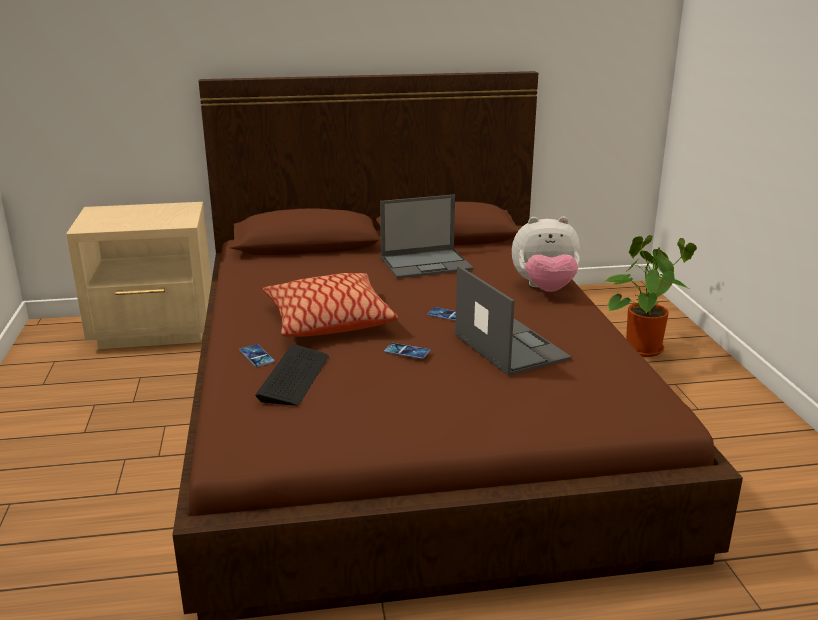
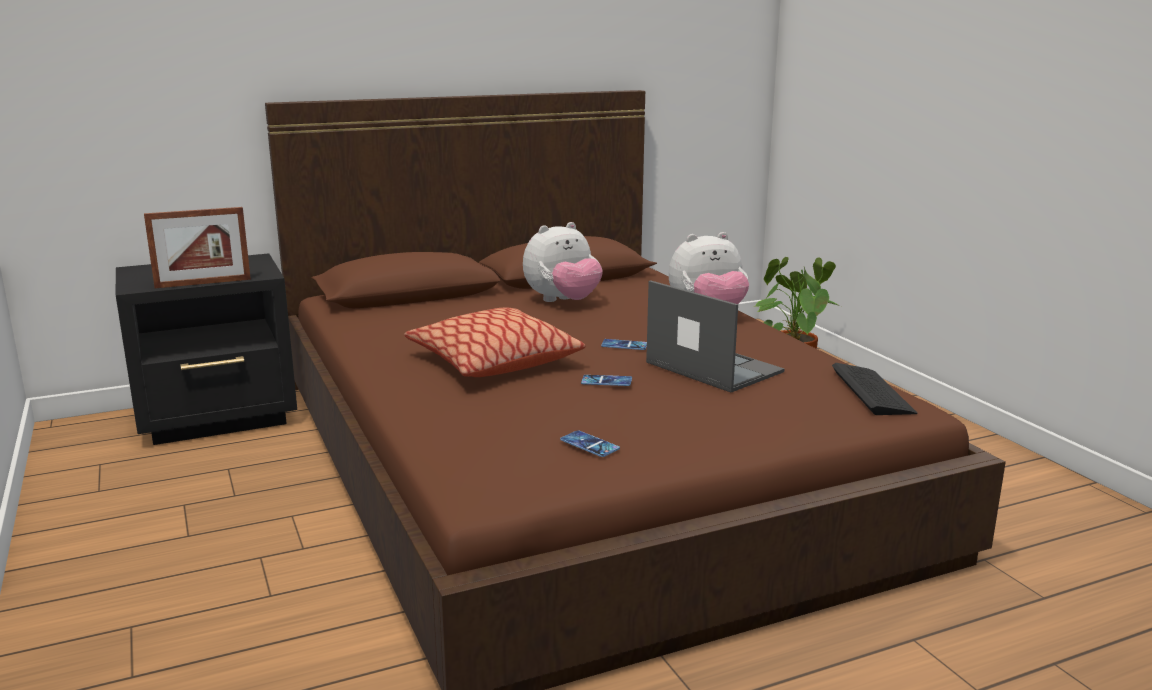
camera: 15 degrees left, 5 degrees down
(134, 228) = (203, 283): none -> picture frame
(156, 331) = (219, 418): beige nightstand -> black nightstand
(256, 356) = (435, 402): phone -> phone (589, 444)
(294, 377) = (499, 416): keyboard -> keyboard (872, 392)
(427, 263) = (563, 301): laptop -> plush toy

